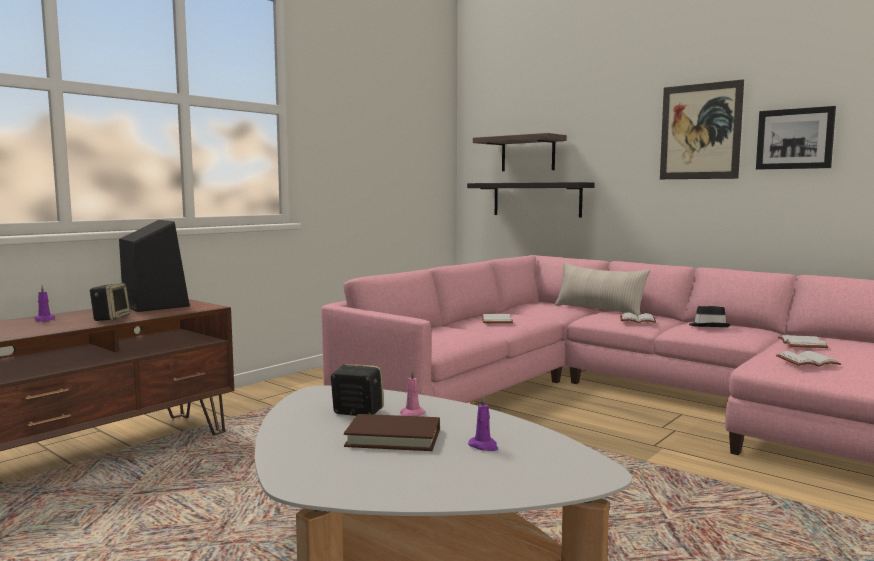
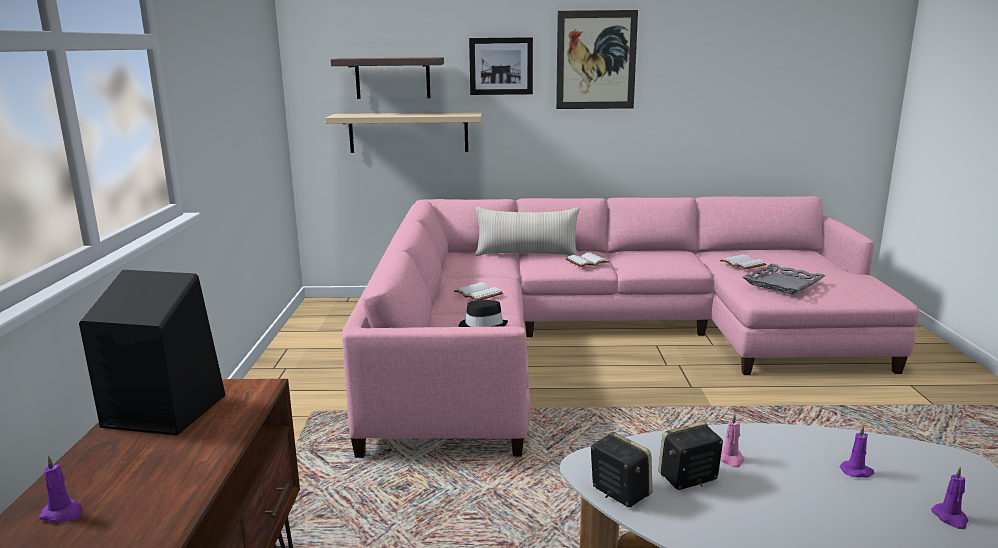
camera: 40 degrees left, 10 degrees up
(111, 318) = (181, 465): speaker -> speaker (618, 492)
(393, 438) = (788, 496): brown book -> none
(478, 485) = (950, 518): none -> purple candle
(536, 199) = (408, 132): black shelf -> beige shelf
(709, 326) = (649, 257): black hat -> black hat (482, 326)
(795, 139) = (682, 71): picture -> picture (501, 66)
(807, 362) = (783, 284): white book -> grey tray

